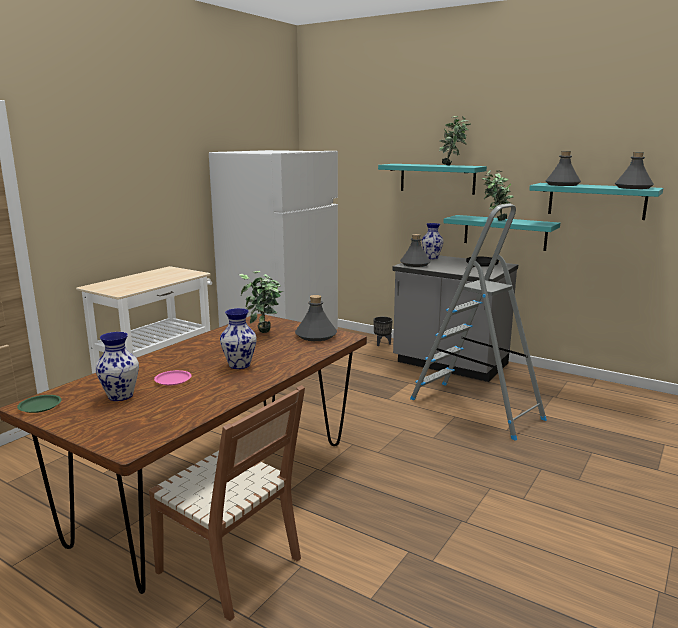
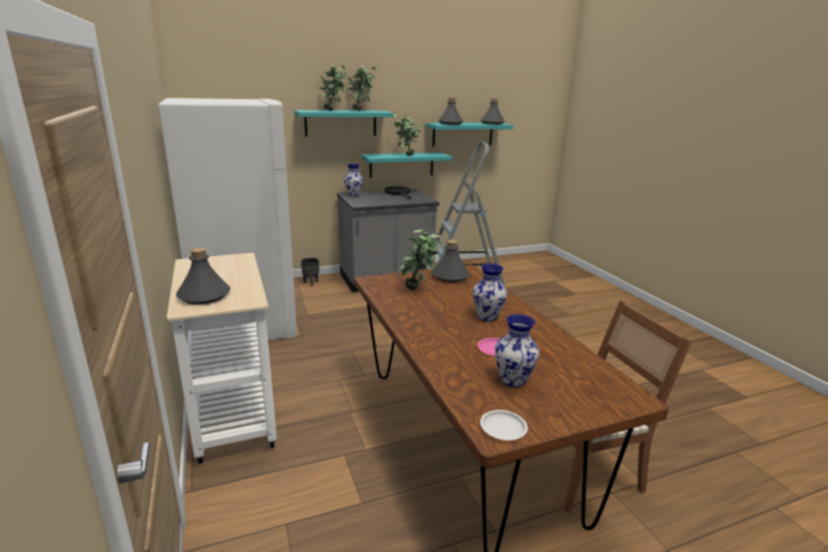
camera: 55 degrees left, 5 degrees up
(40, 406) = (502, 428): green plate -> white plate
(415, 264) = (362, 202): grey bottle -> grey bottle (204, 296)
(418, 165) = (334, 111): none -> potted plant

